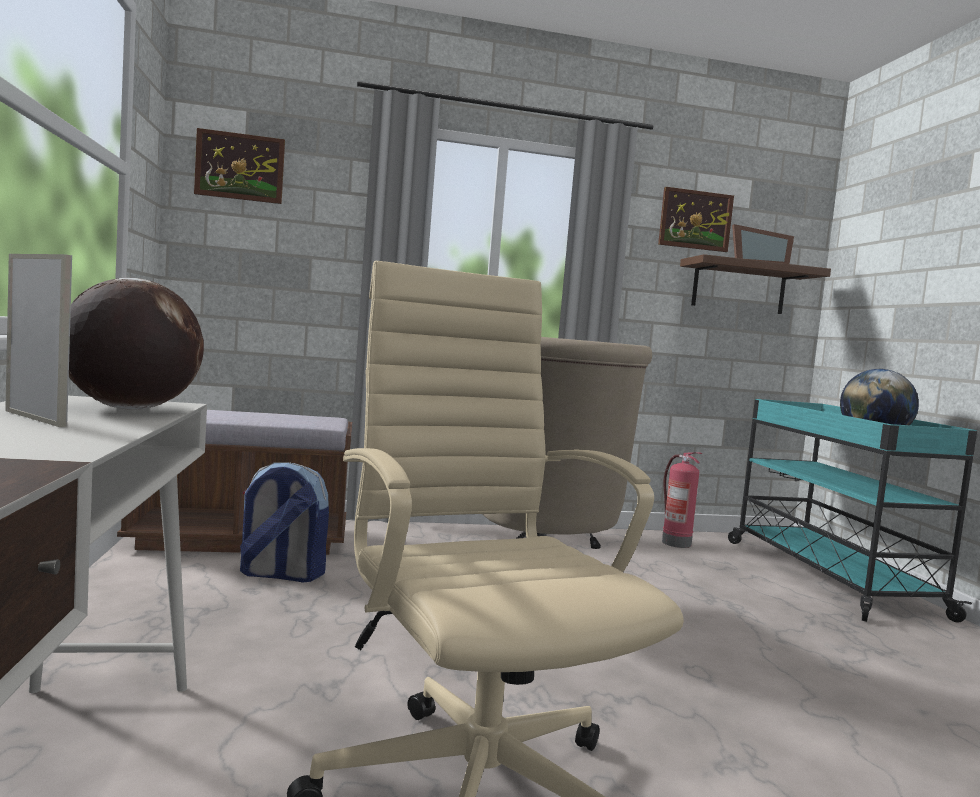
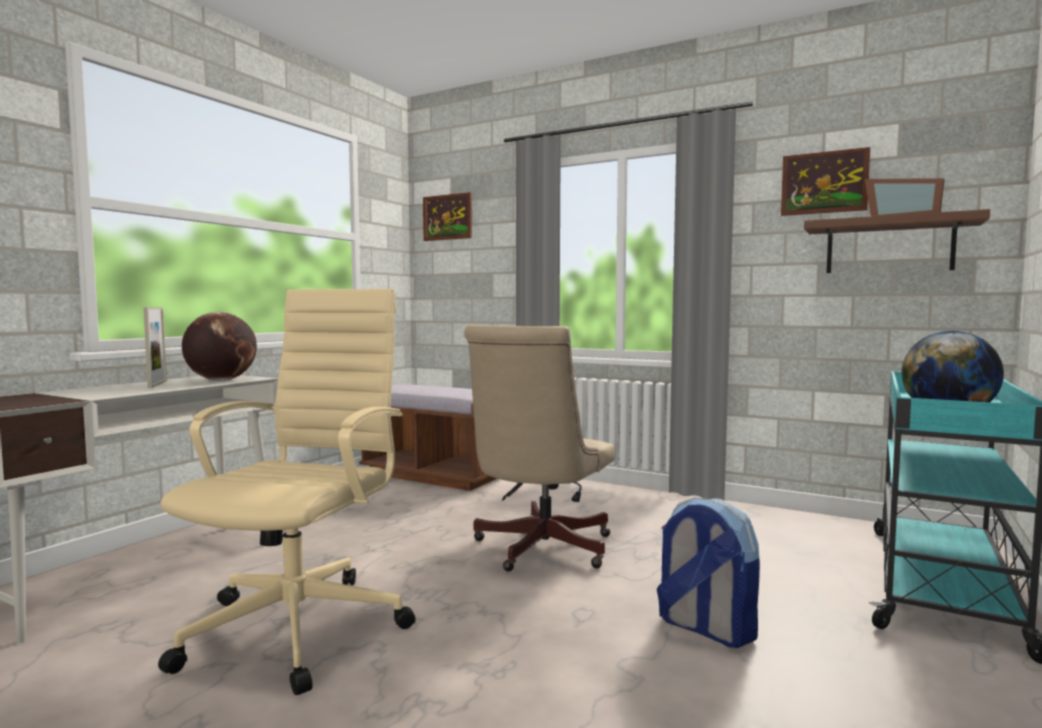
camera: 40 degrees right, 0 degrees up
(280, 574) = (419, 497): backpack -> backpack (704, 628)
(674, 542) = (799, 524): fire extinguisher -> none

